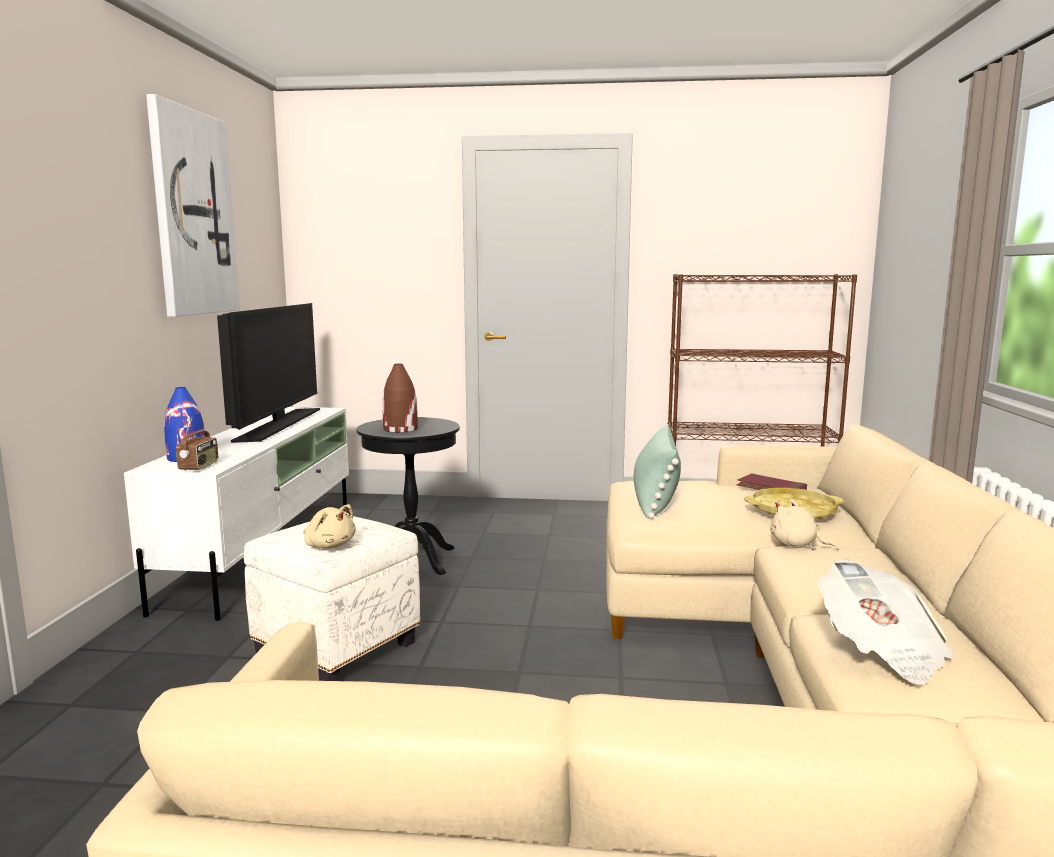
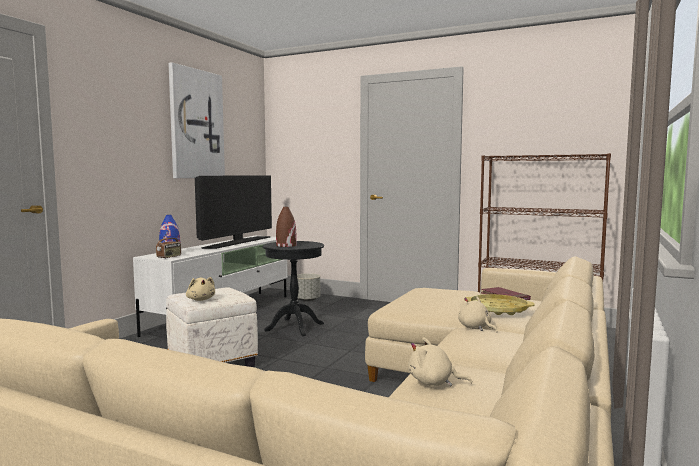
camera: 20 degrees right, 5 degrees down
(387, 507) = (307, 299): none -> grey planter
(655, 497) = (423, 296): green pillow -> none
(882, 651) = (433, 382): newspaper -> beige plush toy

